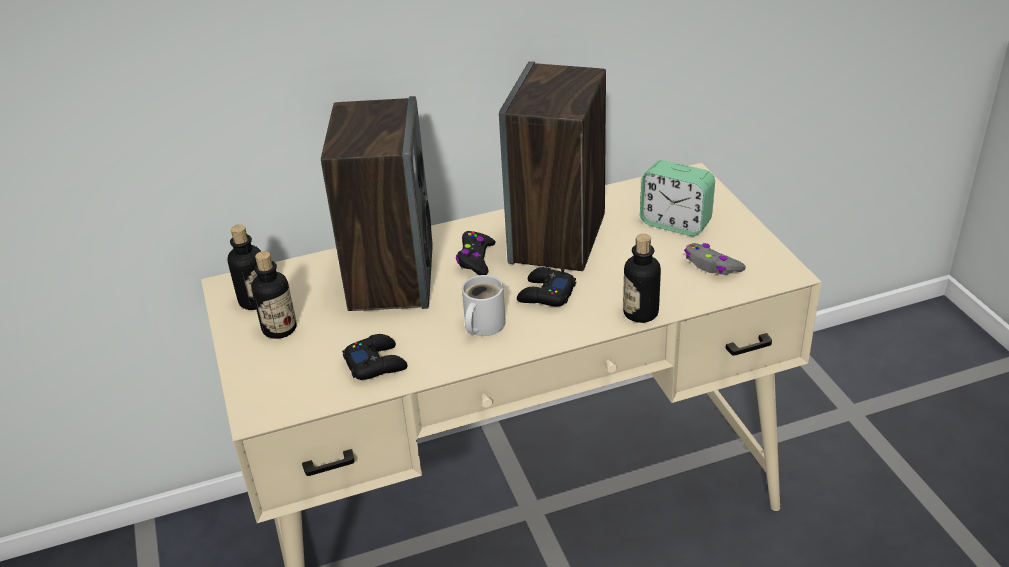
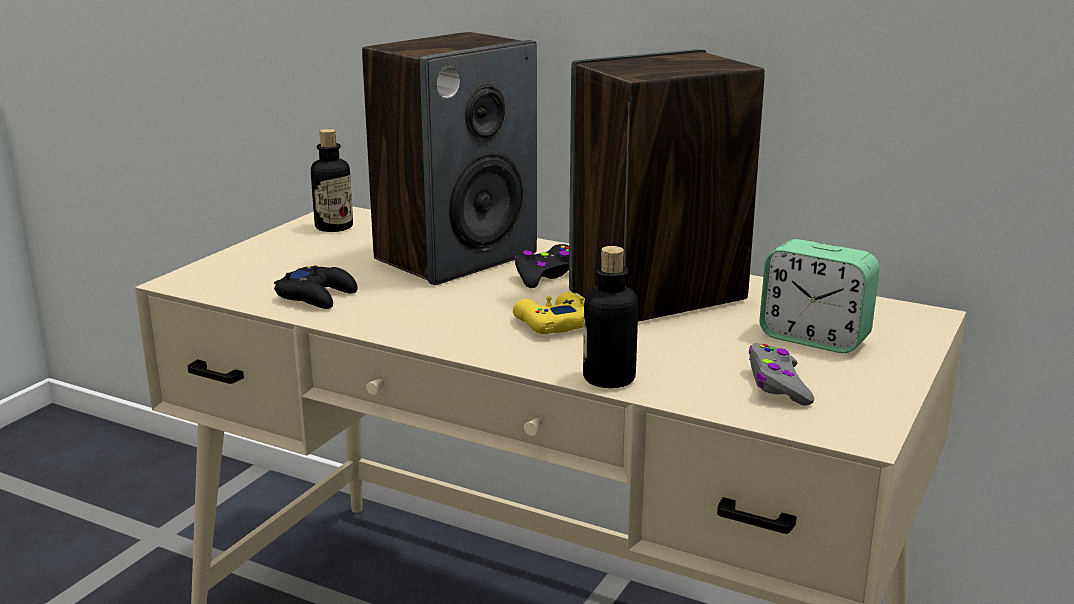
camera: 45 degrees right, 15 degrees down
(279, 329) = (309, 247): bottle -> none
(481, 325) = (448, 315): white mug -> none
(545, 294) = (552, 323): black game controller -> yellow game controller
(675, 223) = (814, 338): alarm clock -> alarm clock turned 45 degrees counterclockwise

